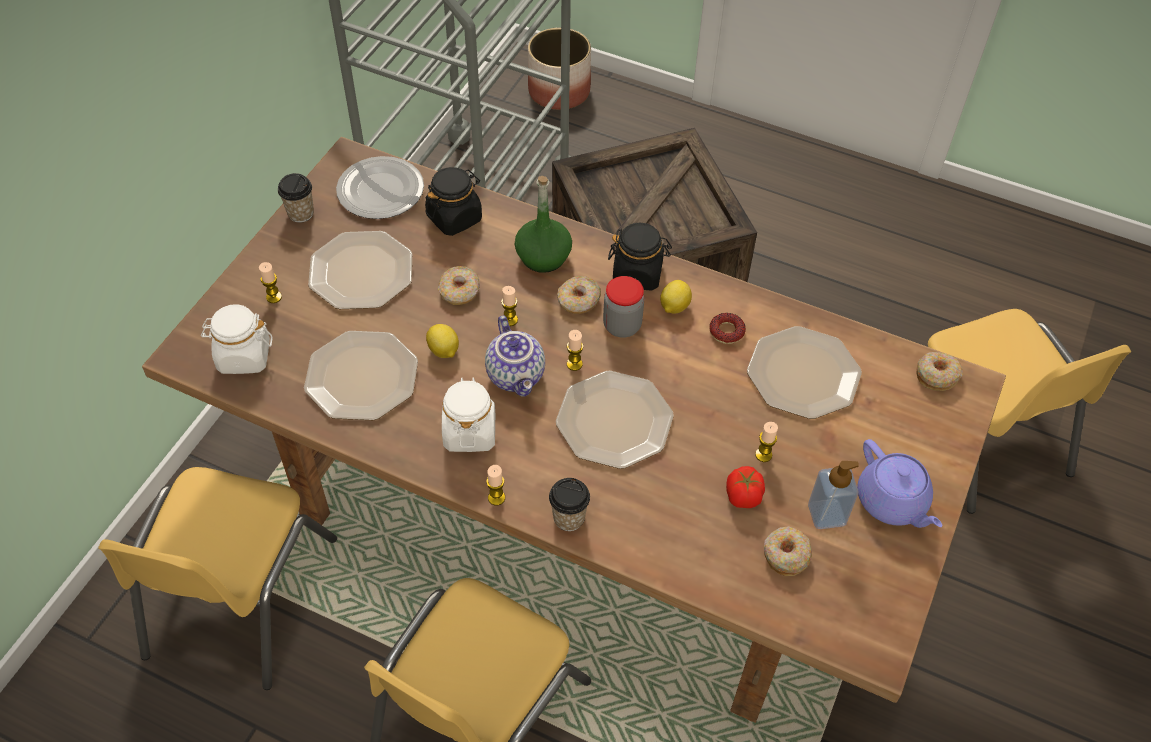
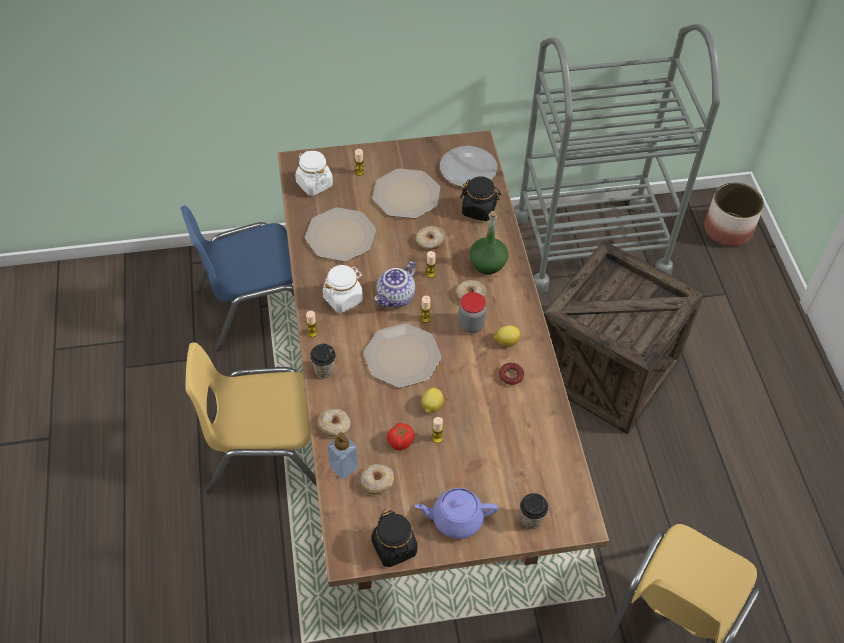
camera: 55 degrees right, 0 degrees up
(238, 597) = (256, 305): yellow chair -> blue chair
(301, 213) = (422, 148): cup -> cup (531, 519)
(443, 351) = (385, 258): lemon -> lemon (431, 406)
(638, 274) = (515, 312): black jar -> black jar (394, 547)
(804, 374) = (513, 430): plate -> none
(826, 514) = (420, 489): soap dispenser -> soap dispenser (343, 467)
(892, 502) = (456, 519): purple teapot -> purple teapot turned 60 degrees clockwise
(936, 375) = (573, 500): donut -> donut (334, 426)

